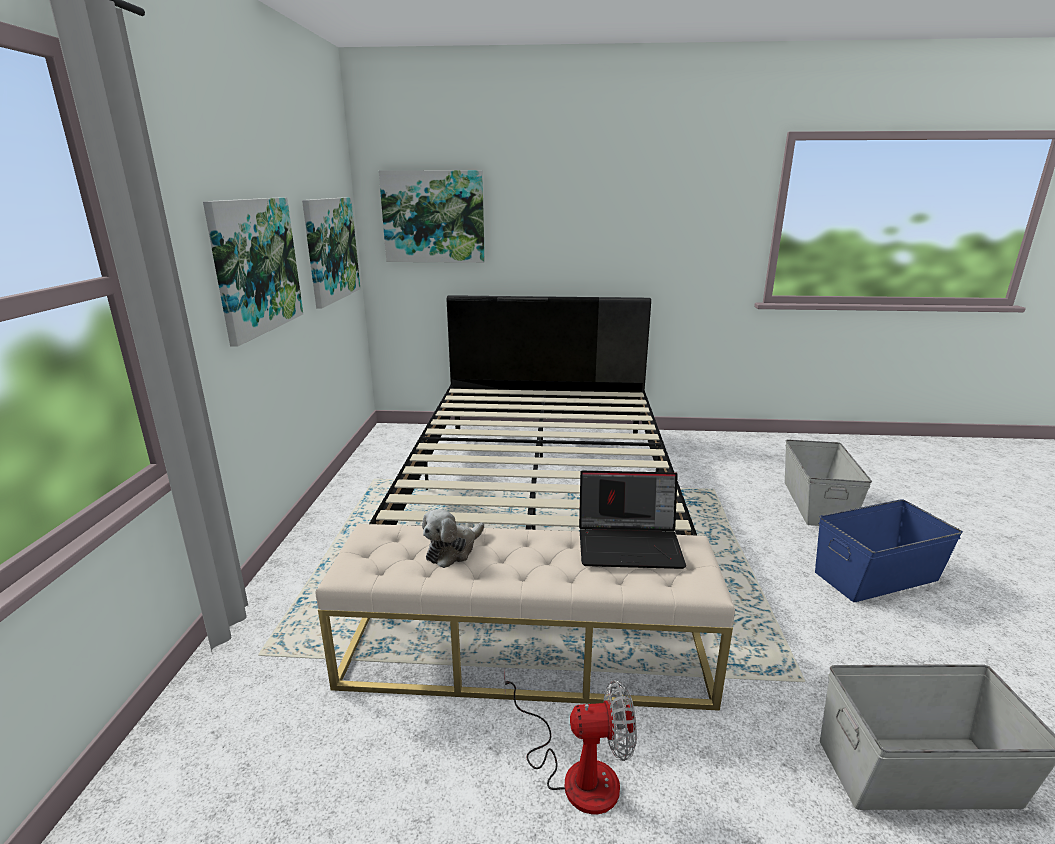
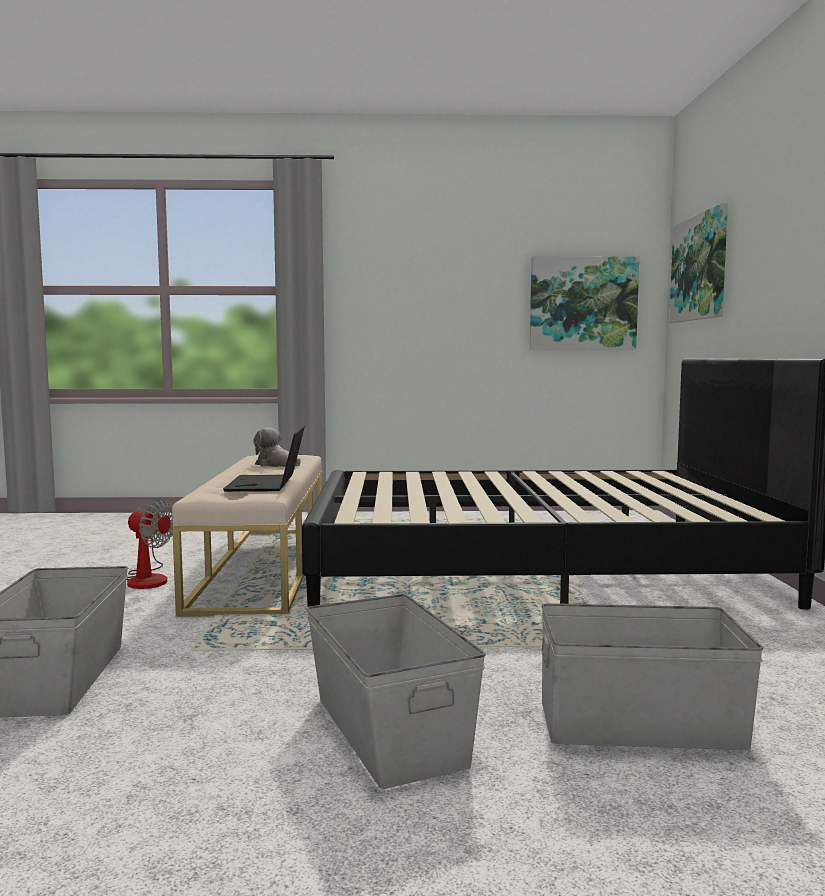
camera: 85 degrees right, 15 degrees down
(255, 266) = (437, 300): picture -> none
(576, 772) = (148, 579): fan -> fan turned 60 degrees counterclockwise
(877, 576) = (388, 731): blue storage box -> grey storage box

